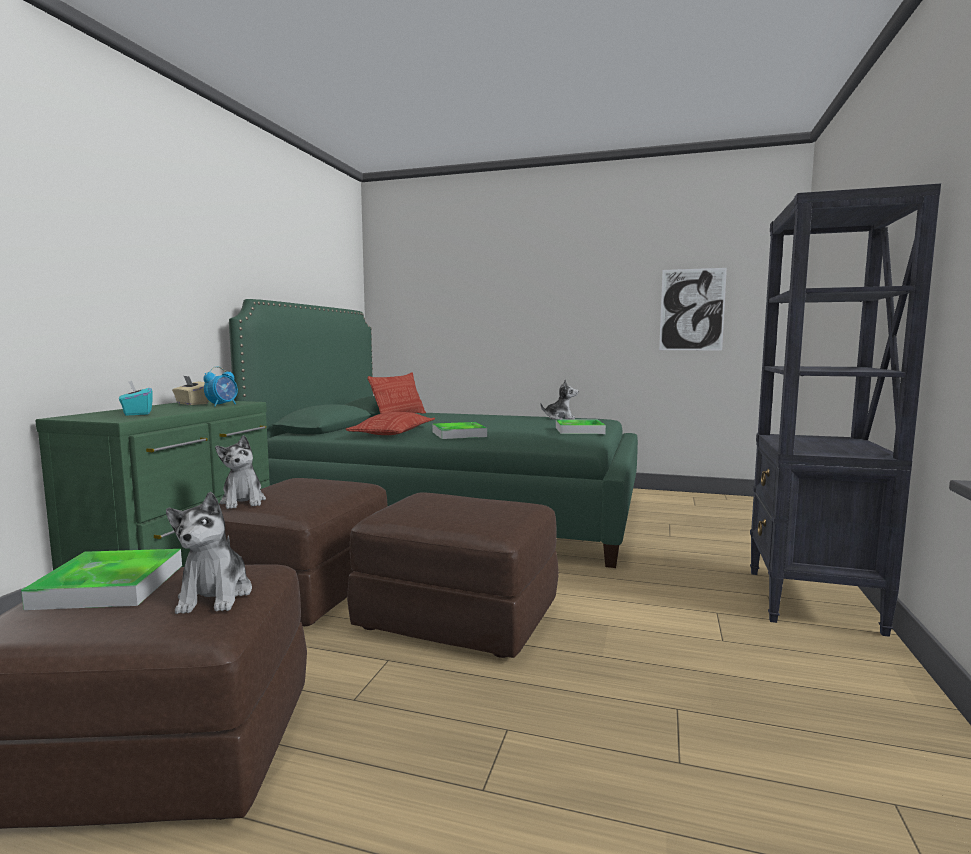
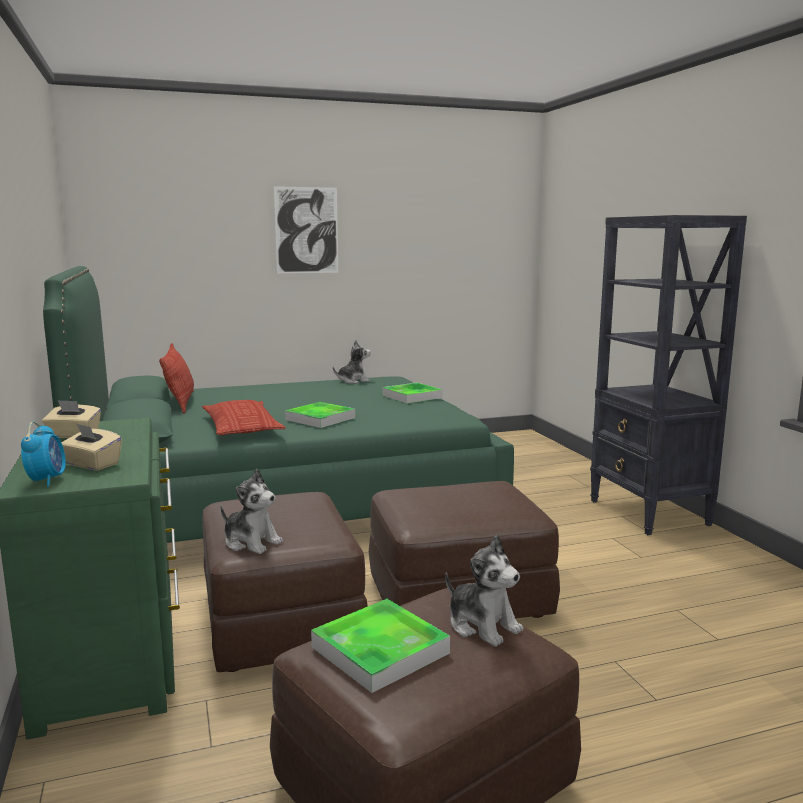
camera: 35 degrees left, 5 degrees up
(137, 413) = (92, 464): turquoise tissue box -> beige tissue box
(222, 405) = (127, 432): alarm clock -> alarm clock (47, 480)
(692, 310) = (453, 262): picture -> picture (306, 230)

